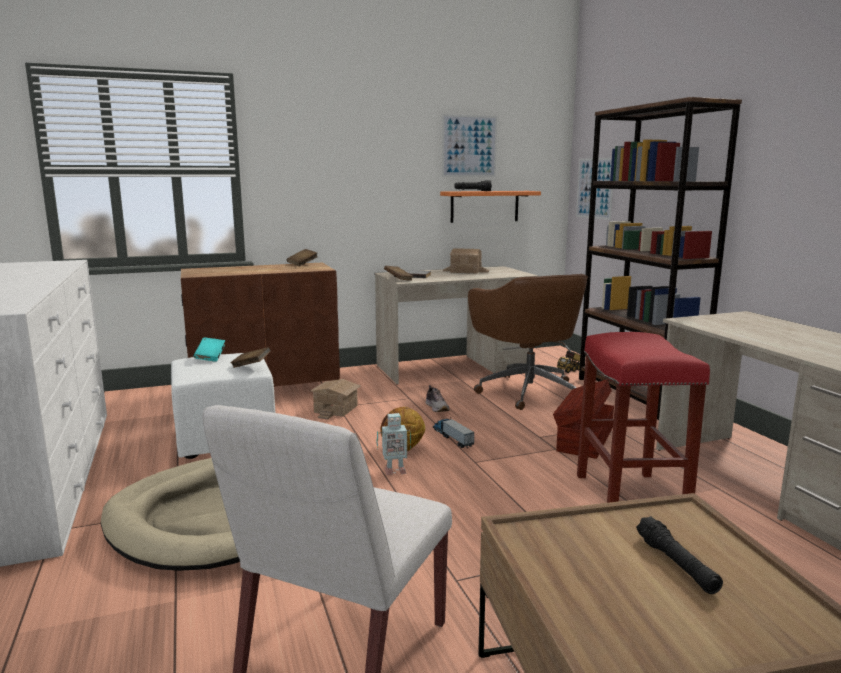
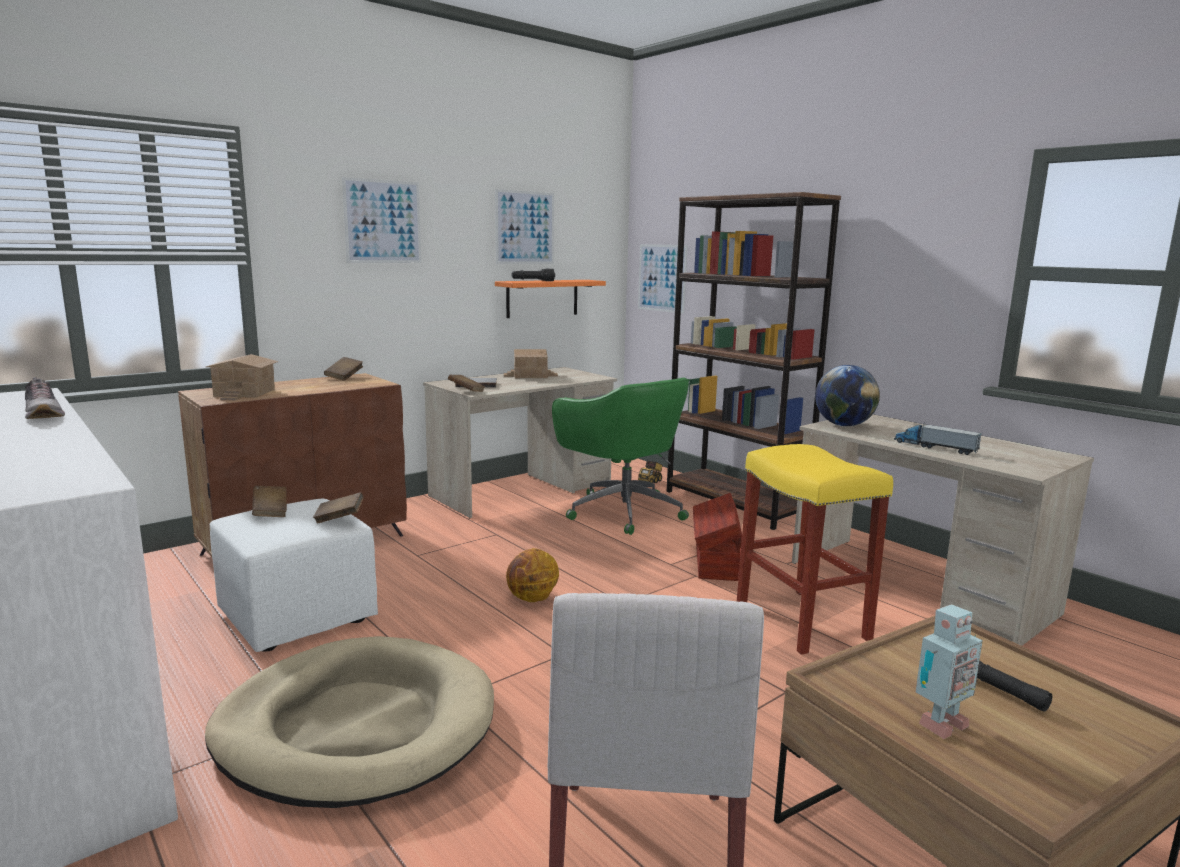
camera: 20 degrees left, 0 degrees up
(210, 357) = (270, 512): turquoise book -> brown book
(335, 409) = (415, 558): toy house -> toy house (243, 393)
(344, 143) = (383, 221): none -> picture
(394, 471) = (541, 627): toy robot -> toy robot (938, 724)
(437, 408) = (537, 542): shoe -> shoe (44, 415)
(452, 438) = (579, 577): toy truck -> toy truck (935, 447)
(527, 391) = (622, 511): brown office chair -> green office chair
(628, 497) = (799, 620): red stool -> yellow stool
(710, 320) = (844, 425): none -> globe

